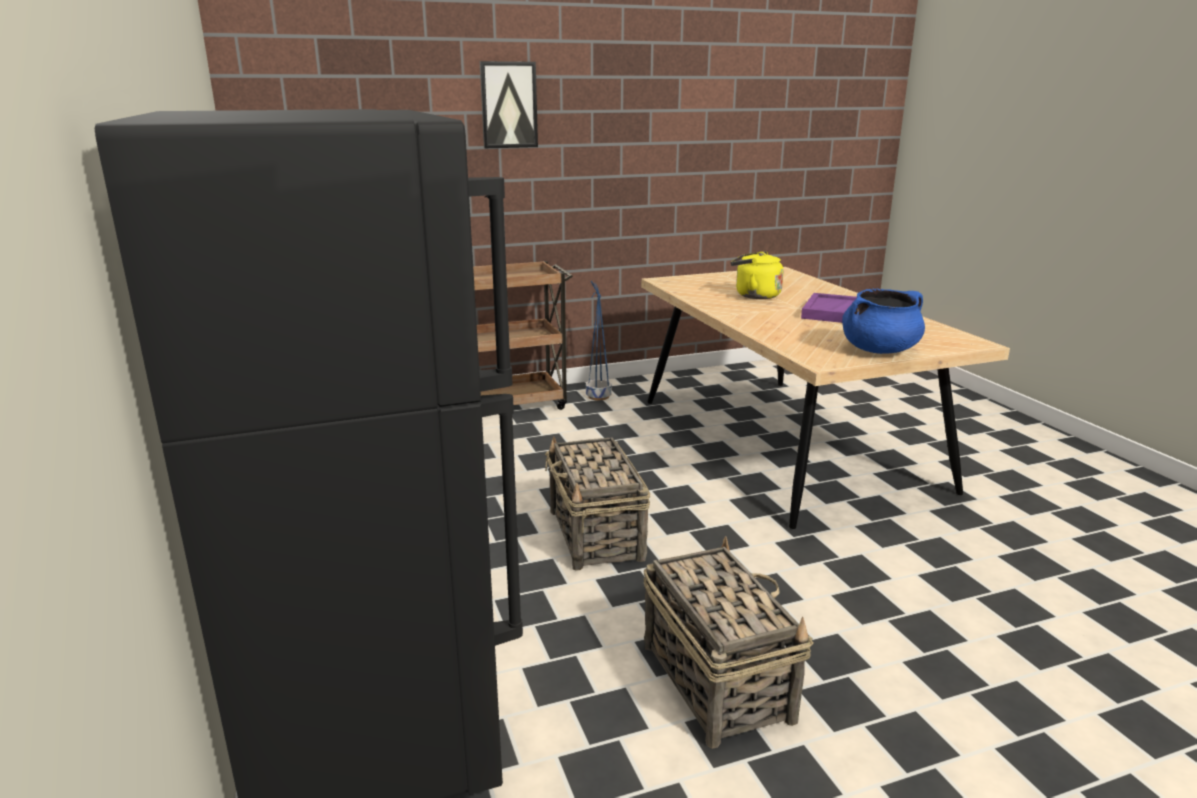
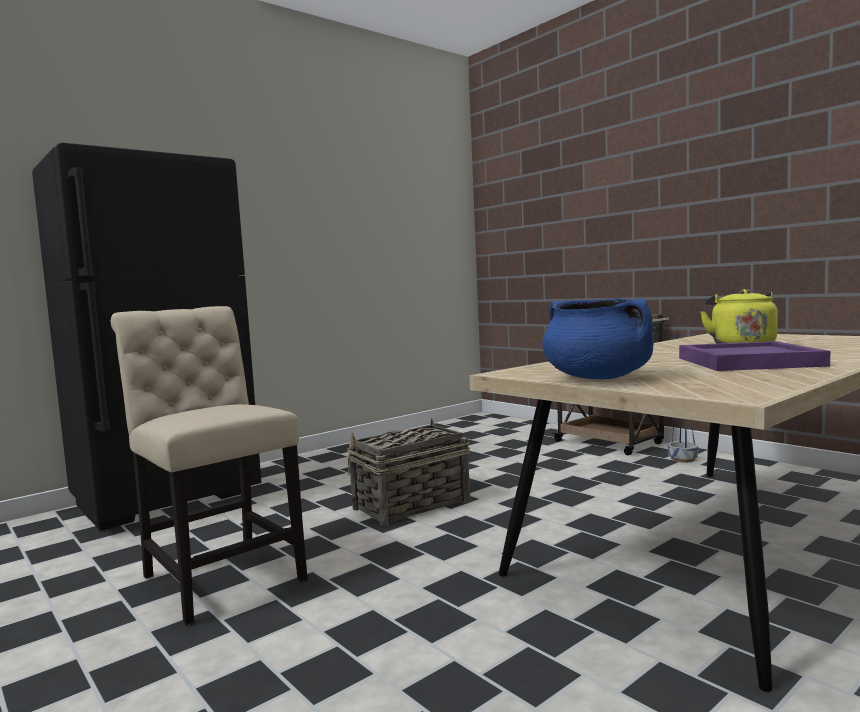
camera: 70 degrees right, 15 degrees down
(508, 105) = (638, 174): picture -> none
(716, 680) = (220, 575): basket -> beige chair

